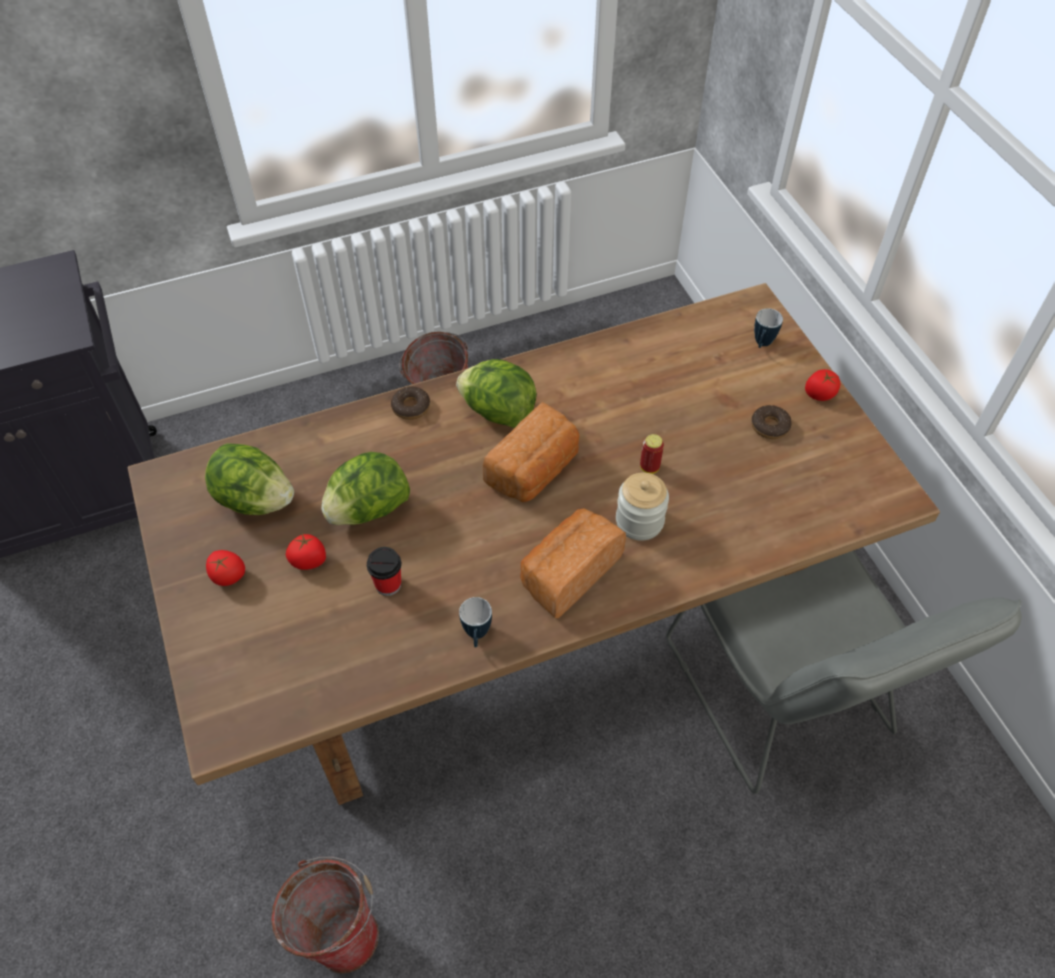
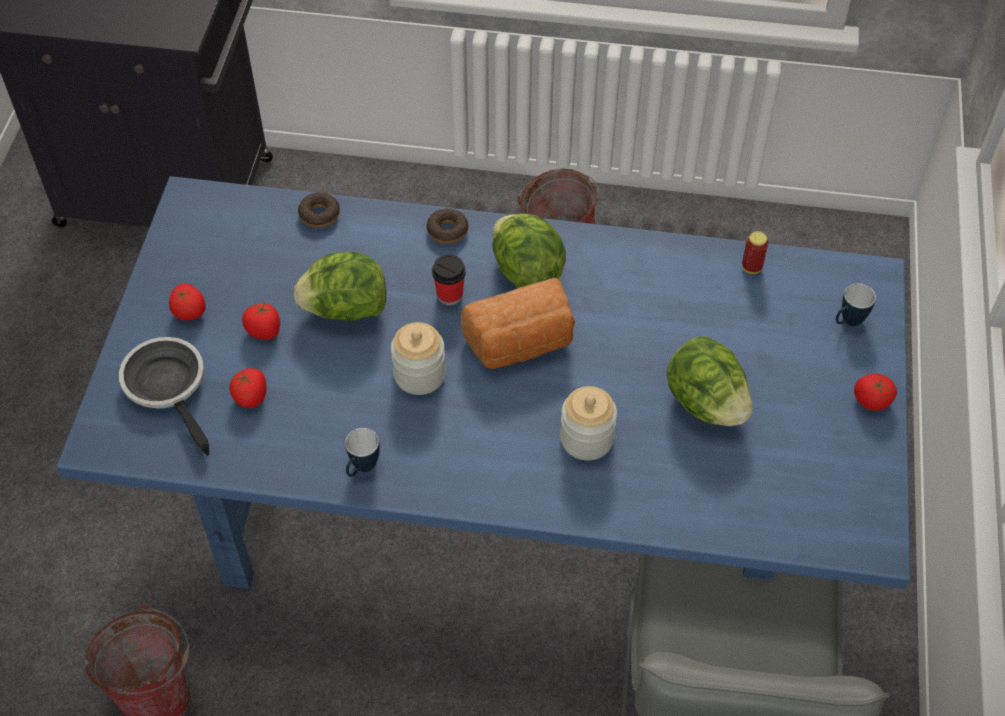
camera: 30 degrees right, 0 degrees up
(254, 651) = (169, 387): none -> frying pan
(255, 500) = (254, 255): lettuce -> lettuce (706, 403)
(336, 623) = (251, 397): none -> tomato
(388, 584) = (317, 385): cup -> cup (450, 295)
(470, 534) = (419, 374): none -> jar
(529, 621) = (505, 508): brown dining table -> blue dining table
(568, 573) = (484, 453): bread -> none
(649, 467) = (635, 392): can -> can (751, 267)
(770, 426) = (791, 409): donut -> donut (319, 215)

